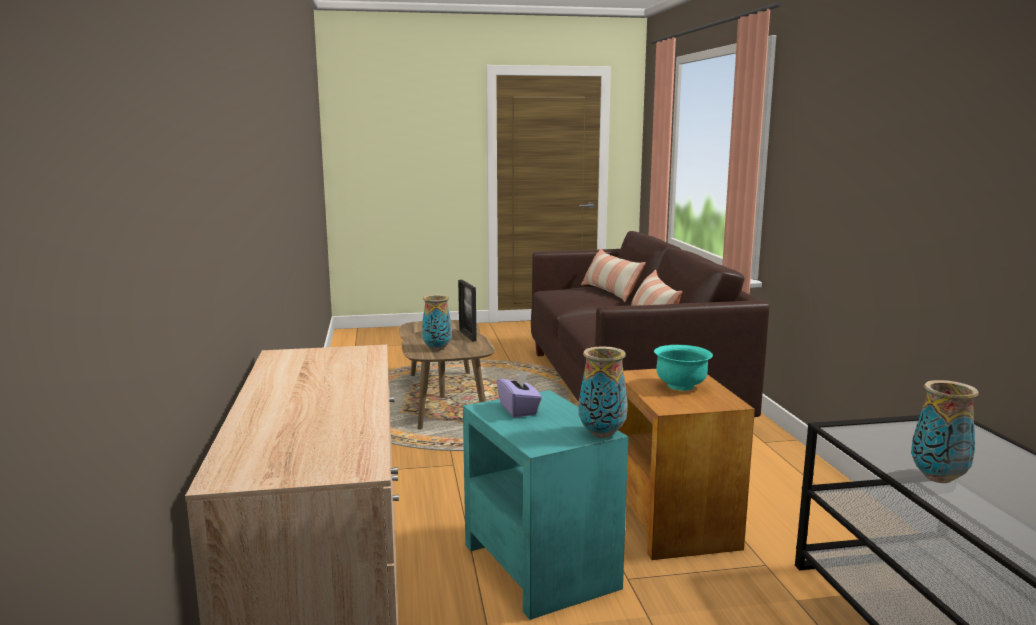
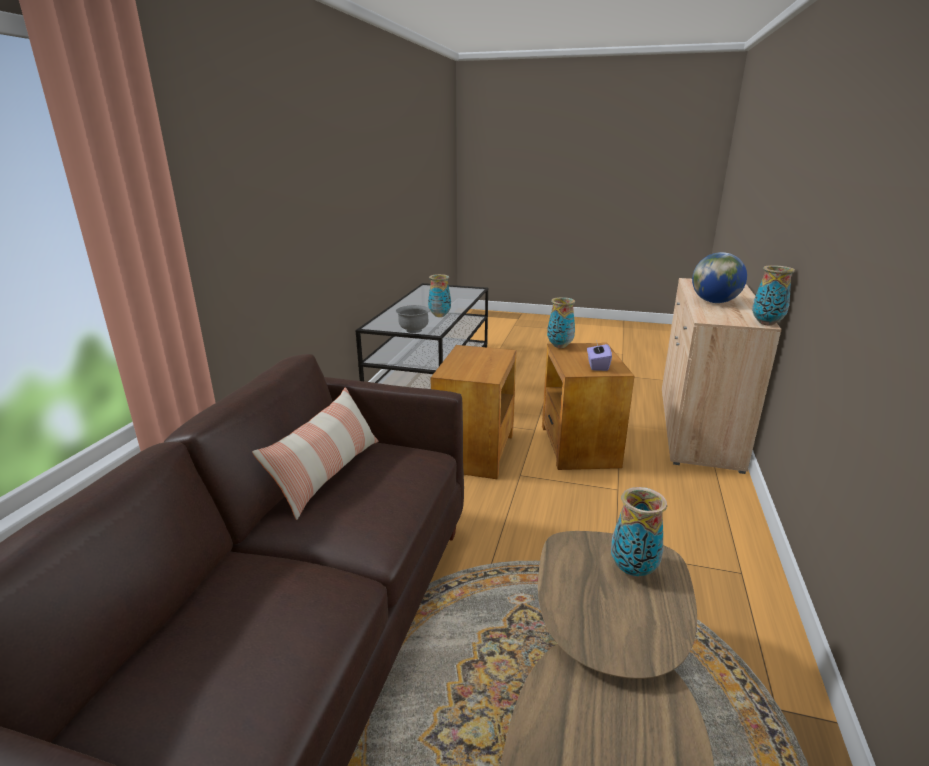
camera: 155 degrees left, 10 degrees up
(275, 356) = (767, 323): none -> vase
(333, 389) = (714, 302): none -> globe
(467, 335) = (569, 610): picture frame -> none
(540, 565) = (578, 446): turquoise side table -> brown side table
(610, 292) = (184, 633): pillow -> none
(681, 386) = (472, 363): turquoise bowl -> none
(879, 428) = (413, 330): none -> grey bowl

